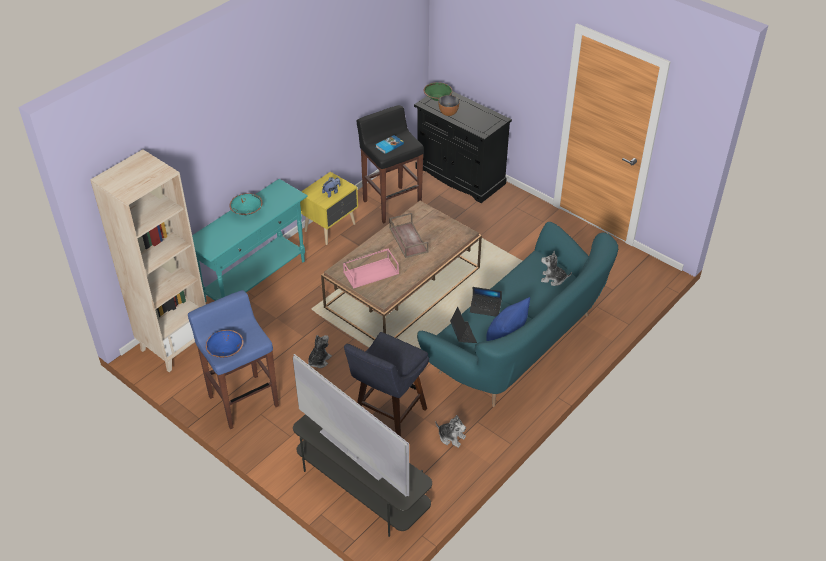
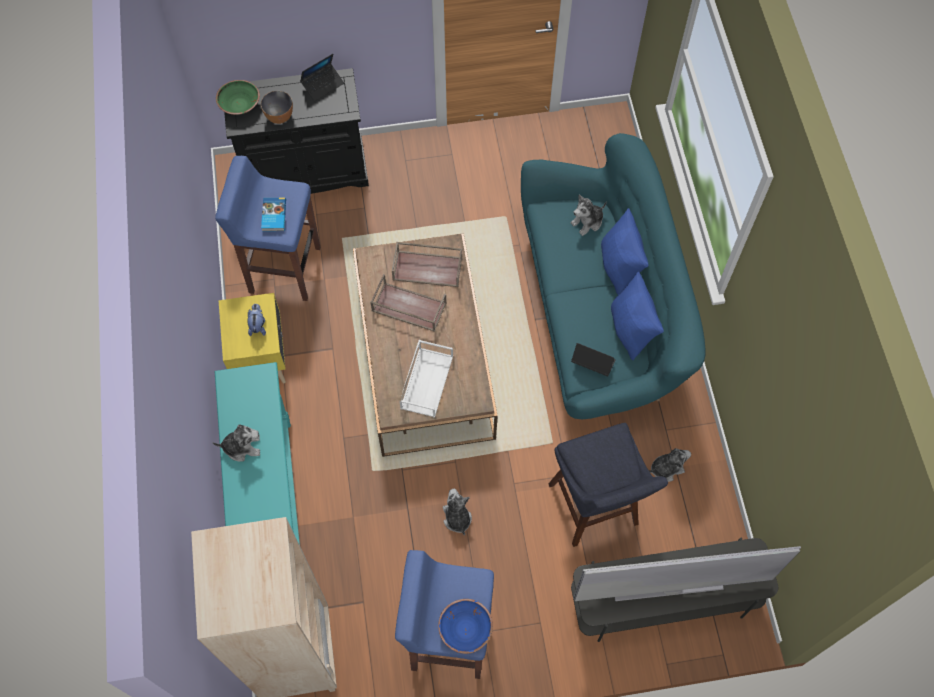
camera: 50 degrees left, 20 degrees up
(247, 211) = (242, 446): turquoise bowl -> plush toy
(371, 272) = (426, 381): pink tray -> white tray
(391, 204) = (283, 269): black stool -> blue stool
(441, 233) = (428, 268): none -> brown tray
(485, 308) = (574, 314): laptop -> laptop (323, 84)
(541, 310) = (619, 266): none -> blue pillow

